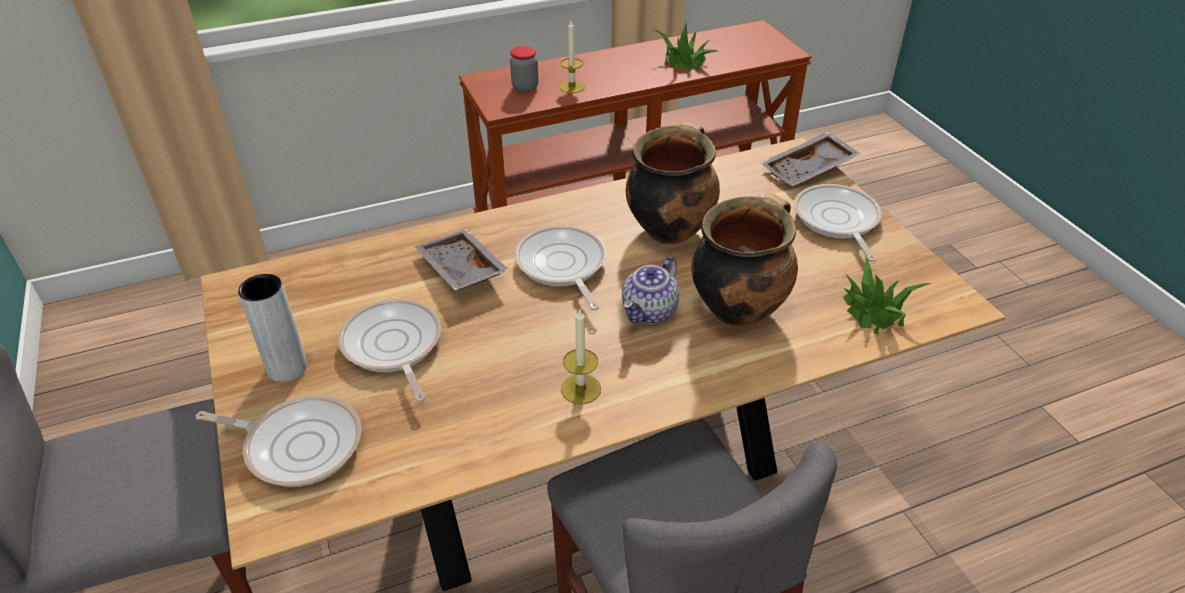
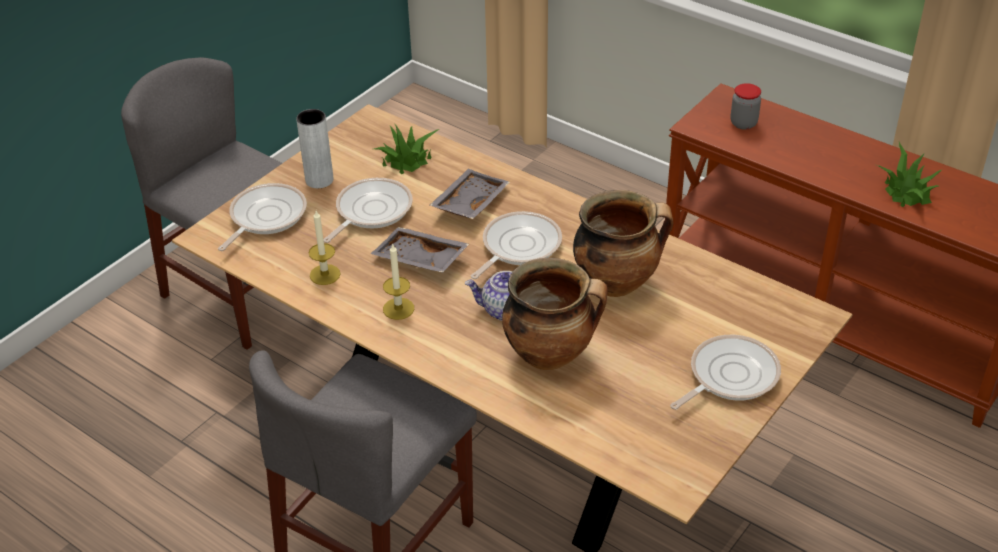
camera: 60 degrees right, 0 degrees up
(298, 444) = (265, 217): frying pan -> frying pan turned 135 degrees counterclockwise
(572, 87) = (775, 147): candle -> candle (325, 274)
(809, 170) = (795, 334): grey tray -> grey tray (419, 260)
(873, 311) = (616, 434): potted plant -> potted plant (406, 160)

